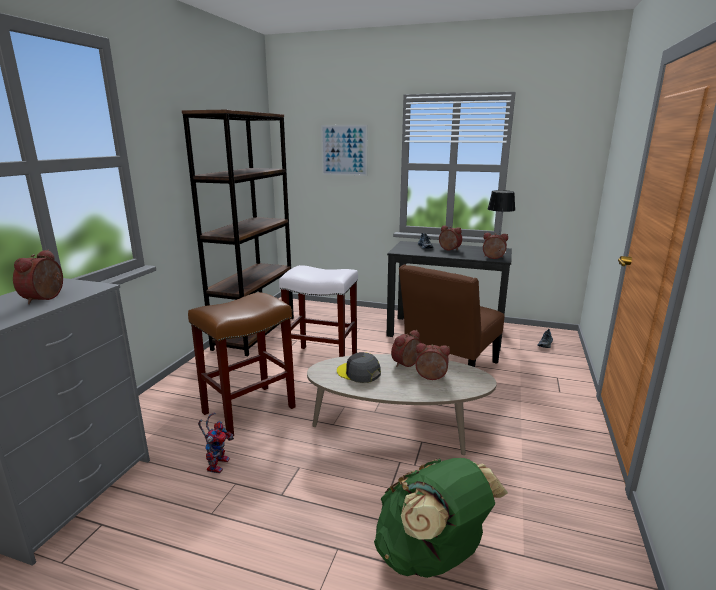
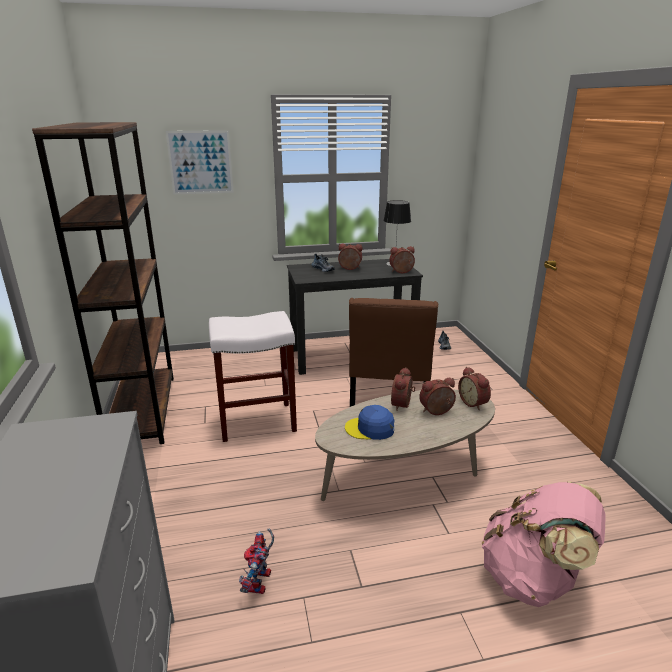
camera: 30 degrees left, 5 degrees up
(46, 298) = (71, 464): alarm clock -> alarm clock (474, 403)
(217, 463) = (260, 584): toy robot -> toy robot turned 150 degrees counterclockwise
(250, 409) = (233, 507): brown stool -> none
(358, 373) = (370, 428): grey cap -> blue cap
(431, 556) = (533, 578): green backpack -> pink backpack

